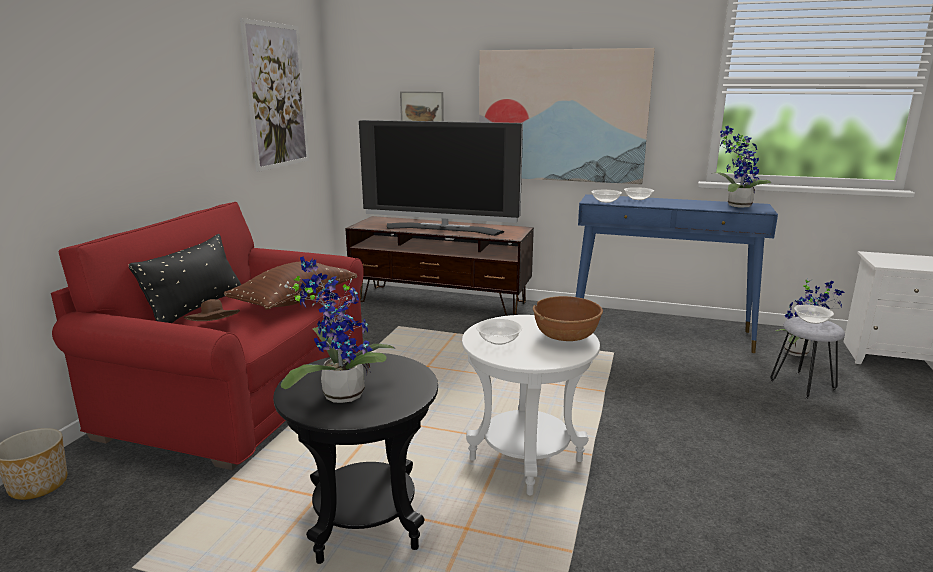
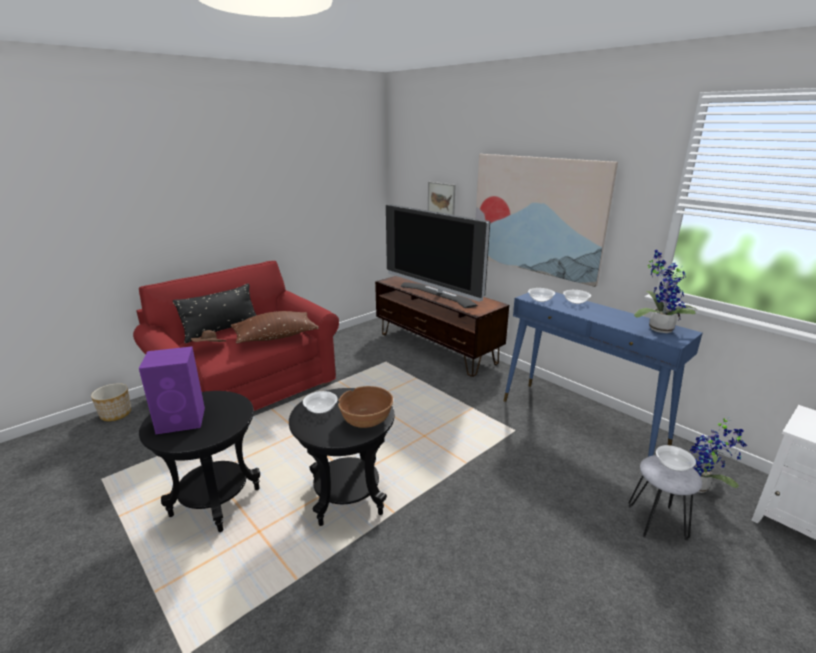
camera: 30 degrees right, 5 degrees up
(277, 96) = (334, 184): picture -> none
(339, 393) = (182, 420): potted plant -> purple speaker
(526, 460) = (347, 498): white side table -> black side table

